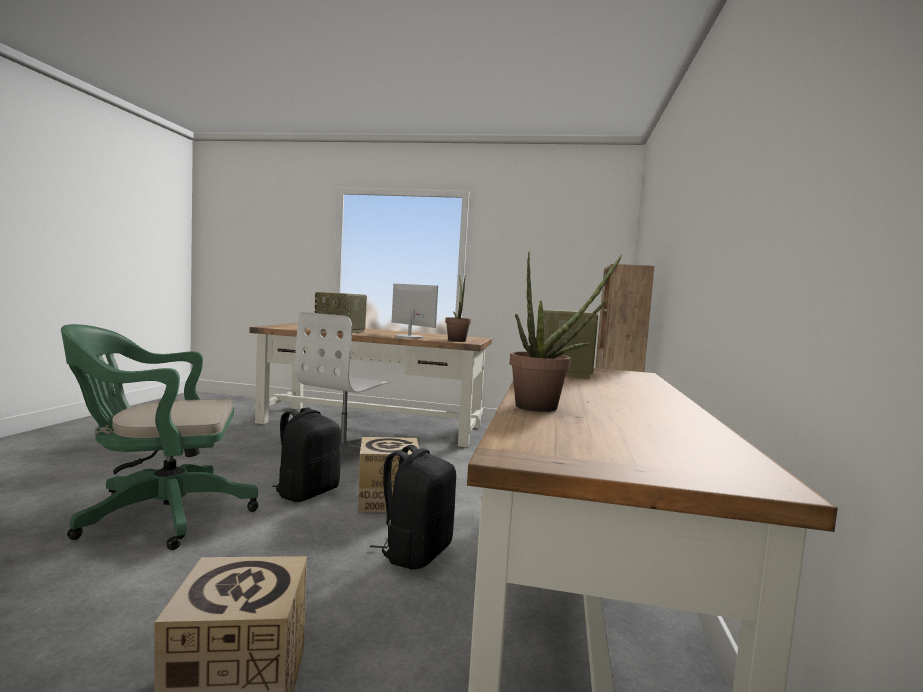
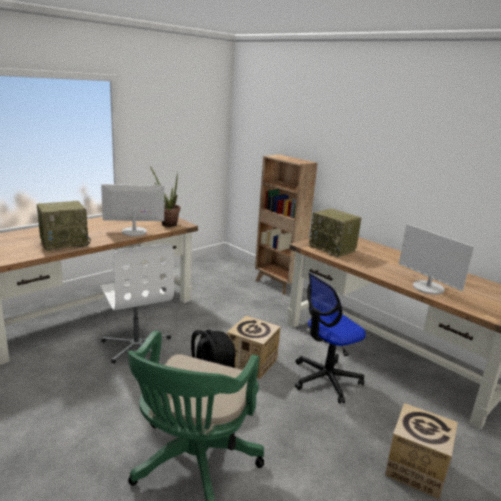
camera: 55 degrees left, 15 degrees up
(415, 553) = (325, 379): black backpack -> office chair
(546, 407) = (428, 288): potted plant -> monitor

